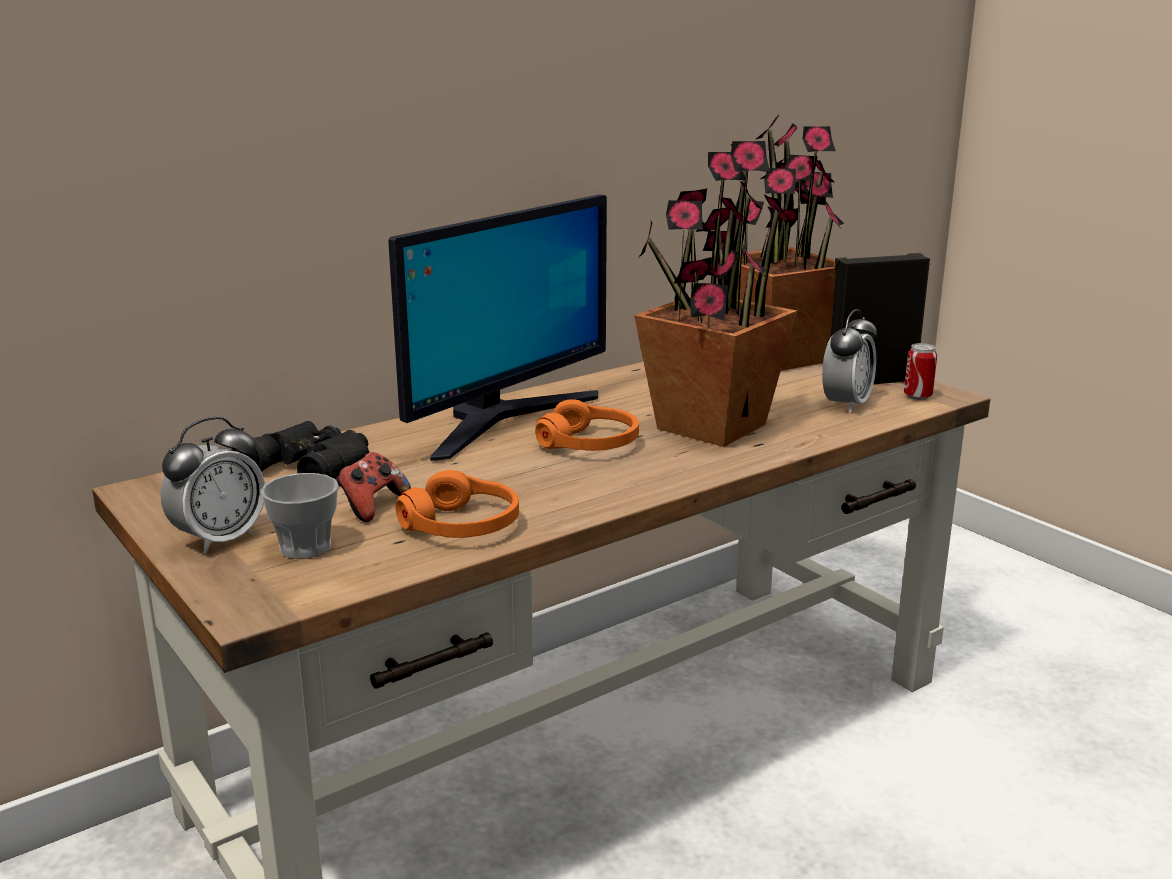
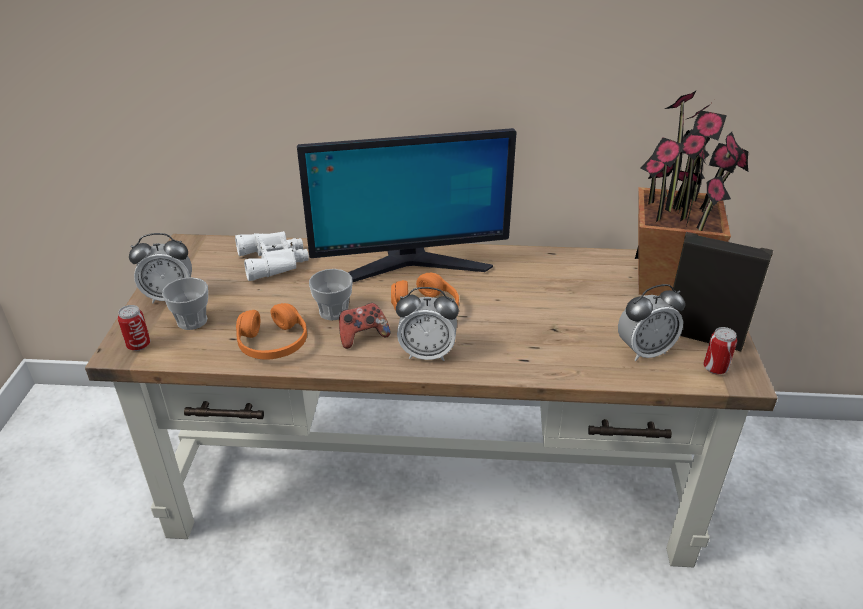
camera: 40 degrees right, 15 degrees up
(268, 594) = (139, 345): none -> can
(315, 464) = (274, 260): black binoculars -> white binoculars
(372, 506) = (256, 306): game controller -> game controller (363, 336)
(485, 478) = (333, 311): none -> cup
(657, 472) = (427, 353): none -> alarm clock
(709, 426) = (518, 328): potted plant -> none

